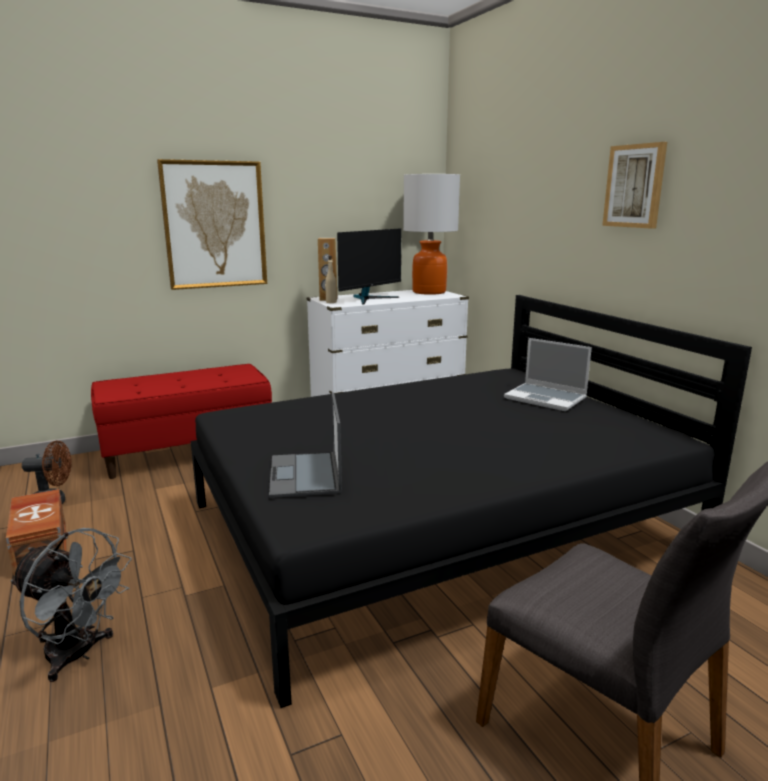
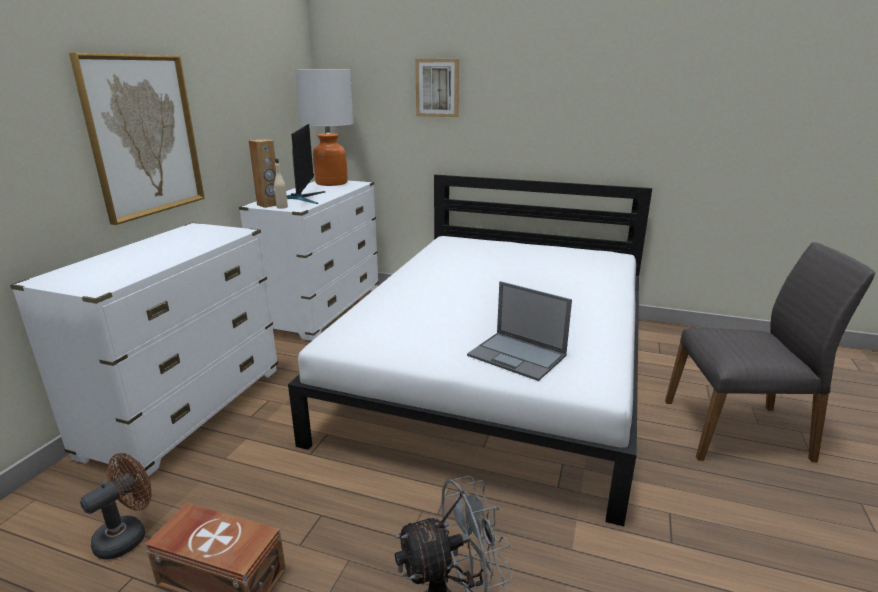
camera: 45 degrees left, 5 degrees up
(188, 451) = (187, 410): red bench -> white dresser
(438, 526) = (499, 370): black bed -> white bed
(546, 398) = (512, 251): laptop -> none
(635, 186) = (547, 84): picture -> picture (437, 88)

